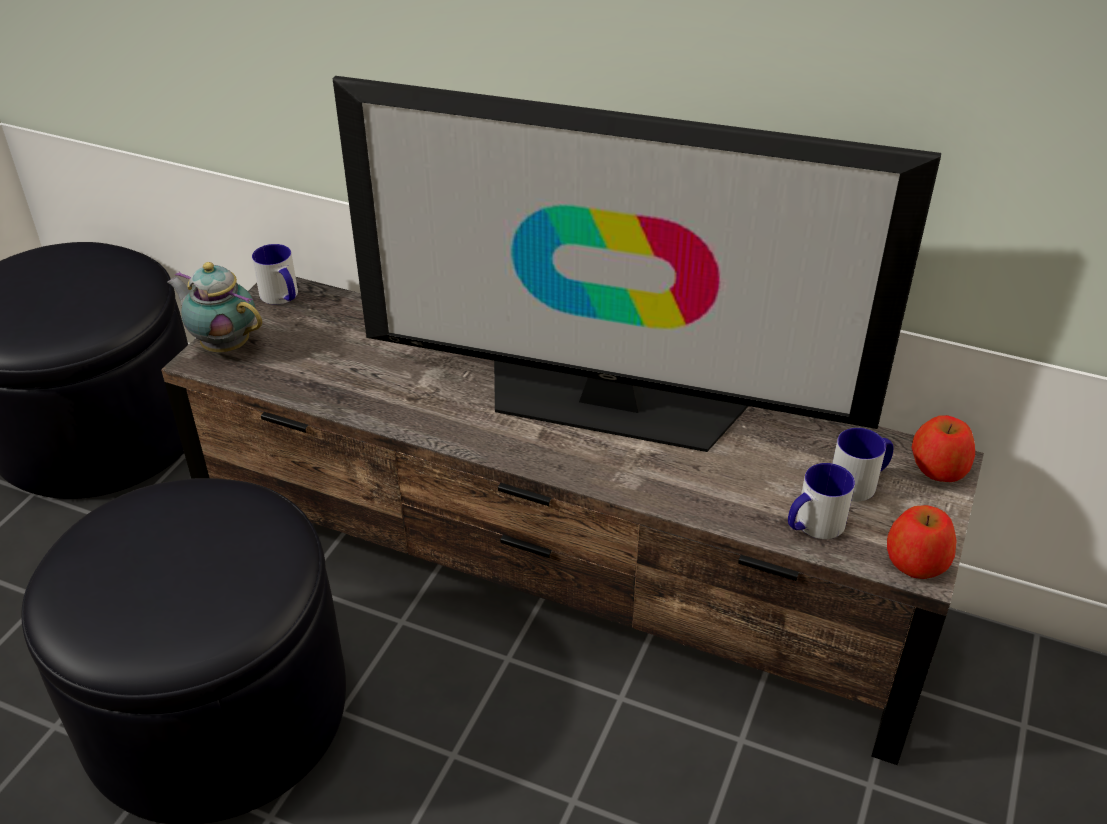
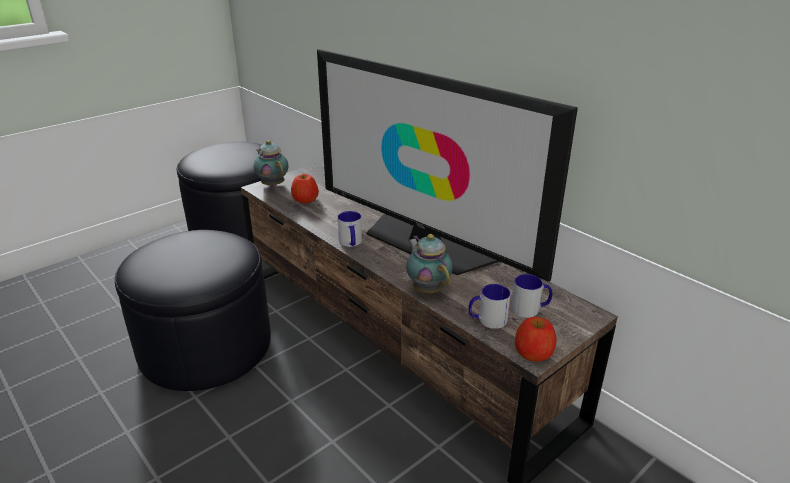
camera: 25 degrees right, 10 degrees down
(282, 297) = (312, 173): mug -> mug (351, 243)
(680, 495) = (427, 288): none -> teapot
(938, 468) = (583, 315): apple -> apple (305, 199)

